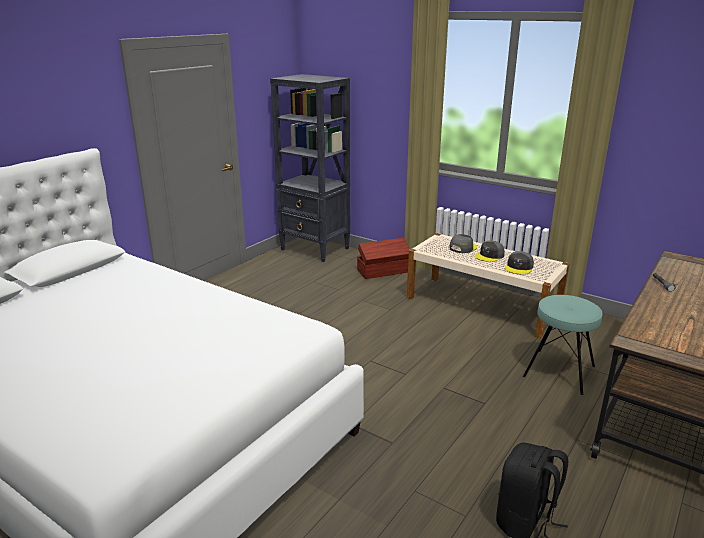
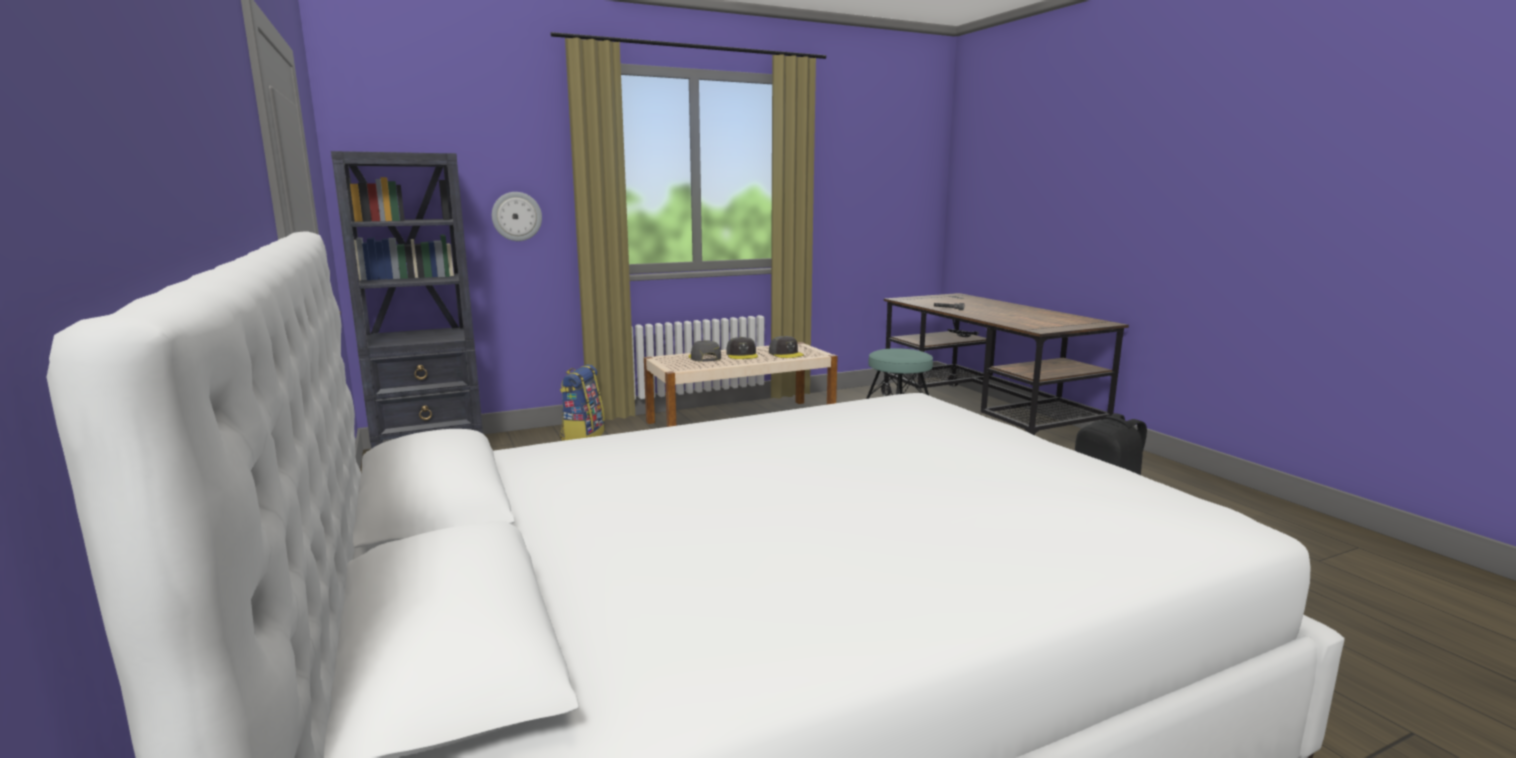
camera: 60 degrees left, 10 degrees down
(383, 119) = (516, 216): none -> wall clock
(384, 271) = (582, 437): brown storage box -> backpack

